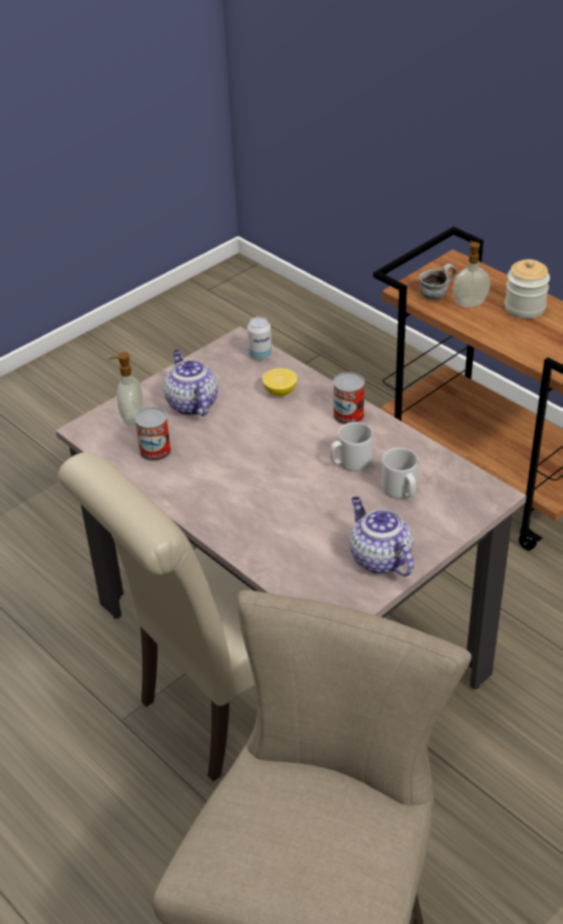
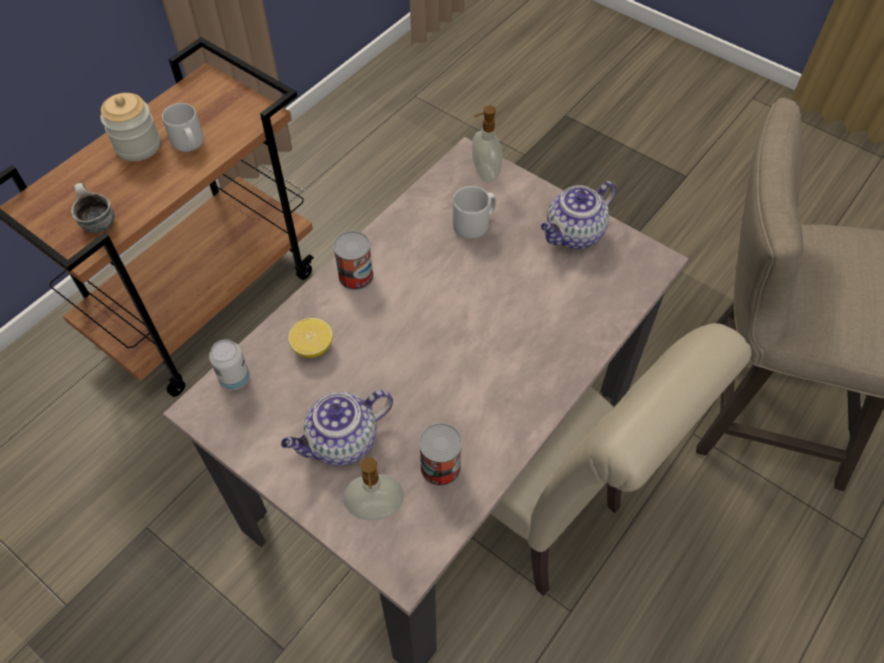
camera: 100 degrees left, 15 degrees up
(350, 462) = (436, 267): grey mug -> grey mug (189, 144)
(469, 303) = (122, 191): soap dispenser -> soap dispenser (484, 173)

